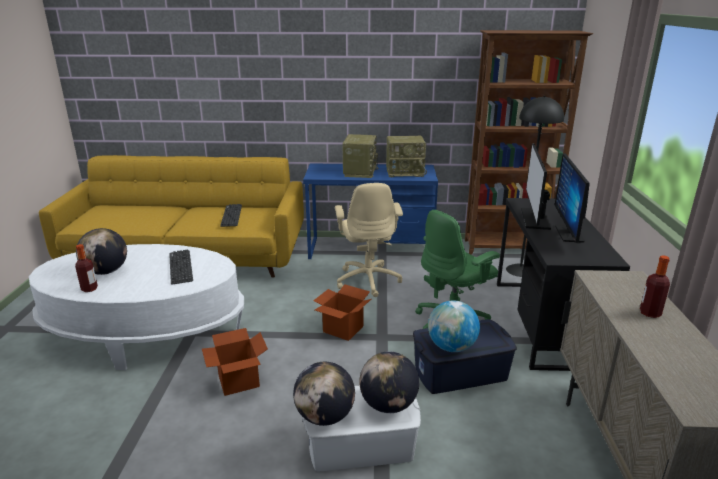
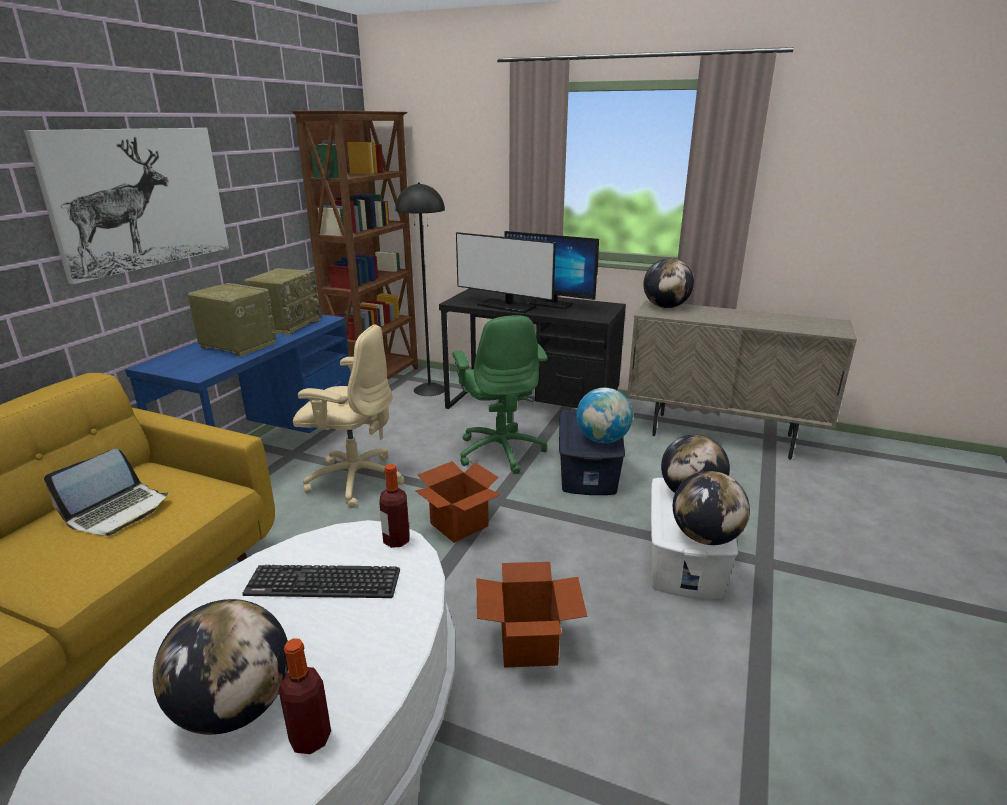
camera: 70 degrees left, 0 degrees up
(231, 216) = (118, 511): keyboard -> laptop
(343, 78) = (141, 199): none -> picture
(630, 283) = (665, 307): none -> globe
(650, 313) = (714, 313): bottle -> bottle (396, 540)

